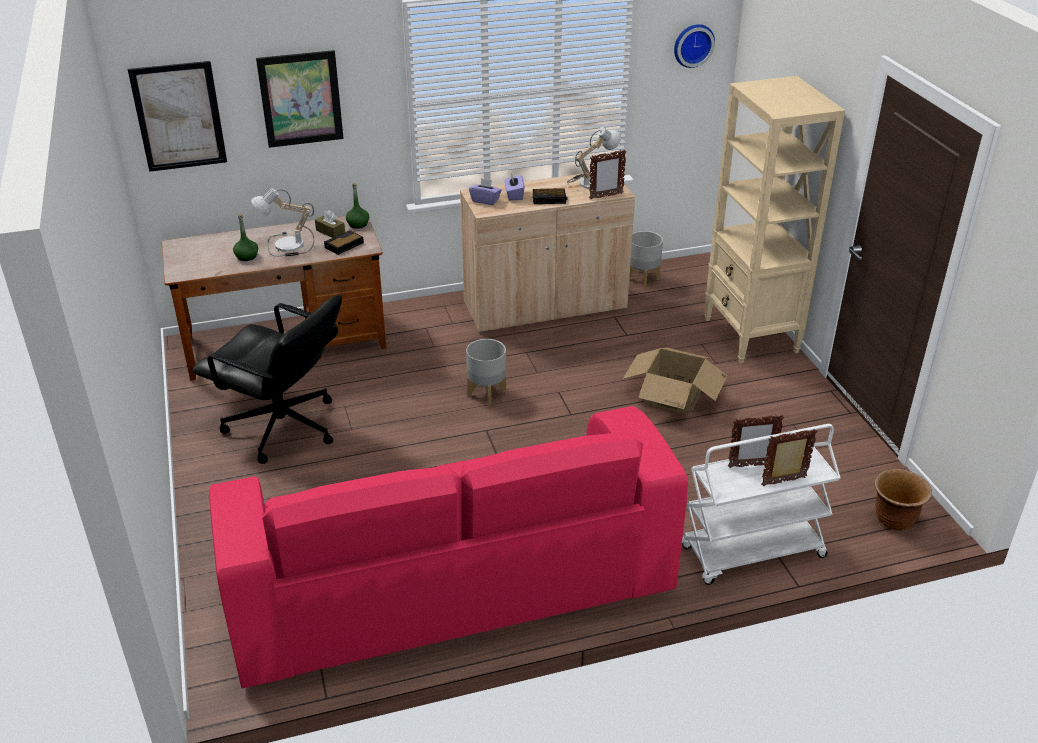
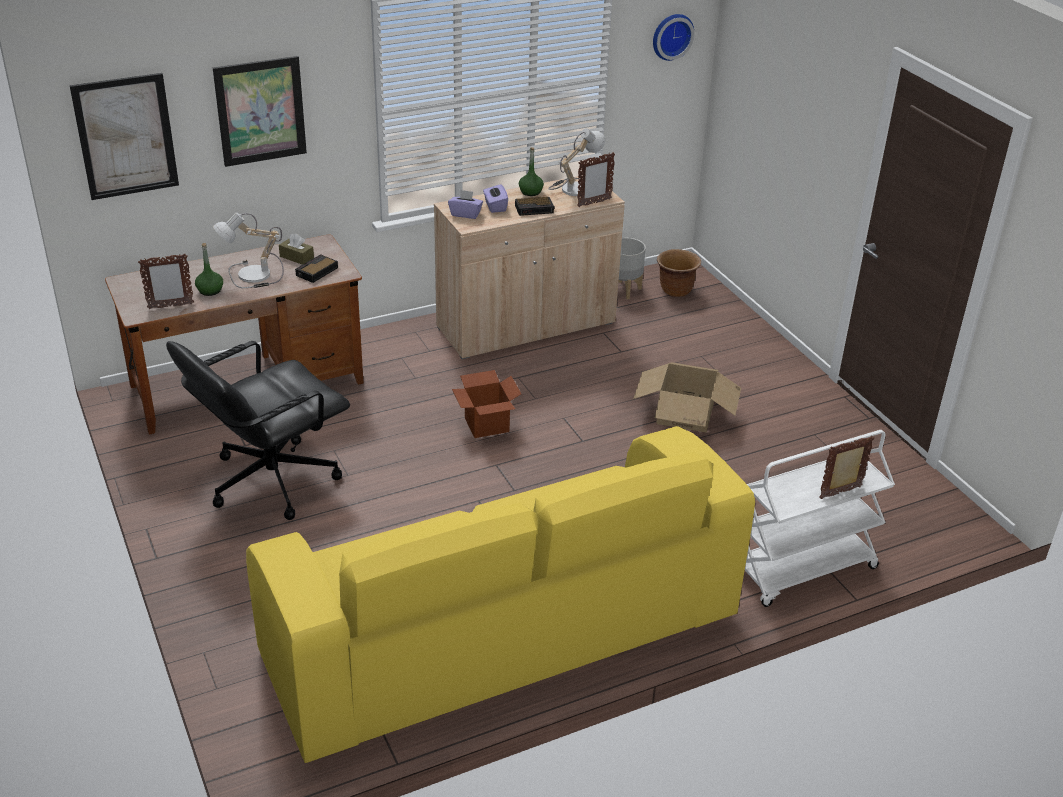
camera: 10 degrees left, 0 degrees up
(283, 428) = (271, 480): black office chair -> black office chair turned 120 degrees clockwise
(358, 224) = (325, 247): green bottle -> green bottle (531, 192)
(450, 588) = (500, 636): pink sofa -> yellow sofa
(487, 393) = (487, 425): grey planter -> cardboard box
(750, 336) = (750, 344): beige bookcase -> none
(750, 465) = (803, 479): picture frame -> picture frame (170, 306)
(894, 520) = (936, 524): brown planter -> brown planter (676, 291)

